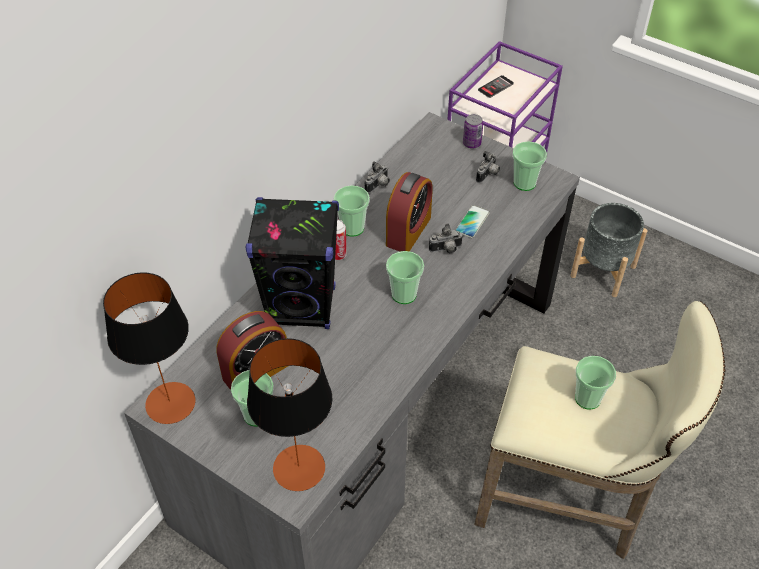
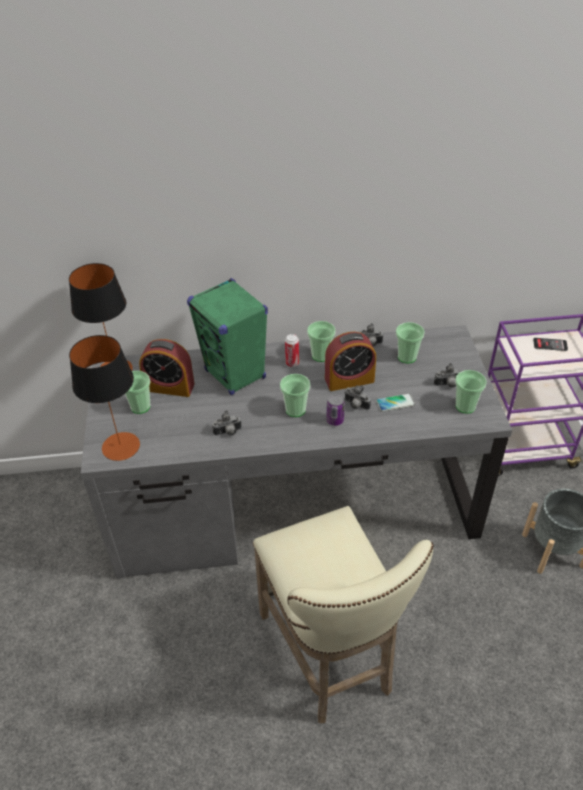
camera: 50 degrees right, 5 degrees down
(302, 307) = (235, 374): black speaker -> green speaker
(378, 365) = (228, 433): none -> camera
(471, 143) = (465, 360): can -> can (335, 420)
(587, 398) = (332, 562): cup -> cup (407, 357)

